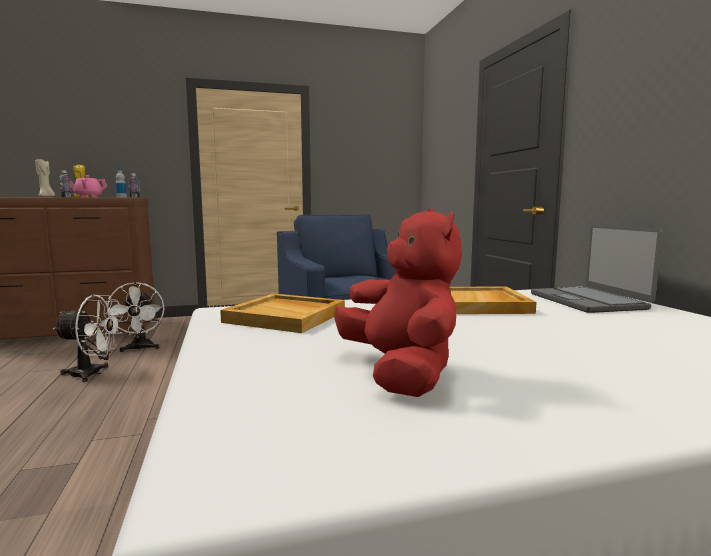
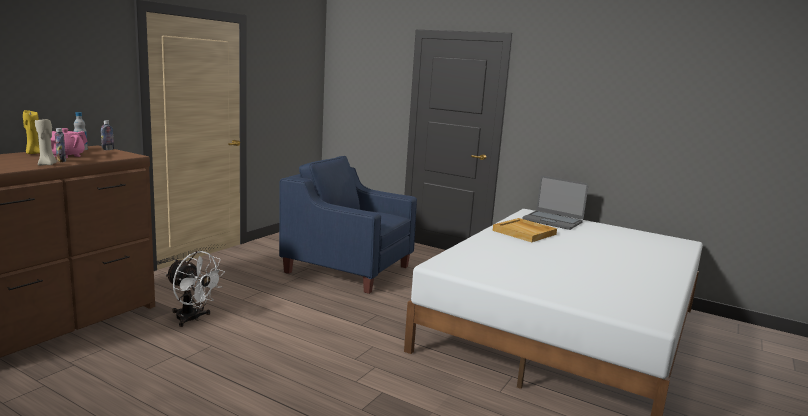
camera: 45 degrees left, 5 degrees up
(93, 374) = (218, 350): white fan -> none
(287, 316) = (480, 261): beige tray -> none
(400, 373) = (597, 277): red plush toy -> none

